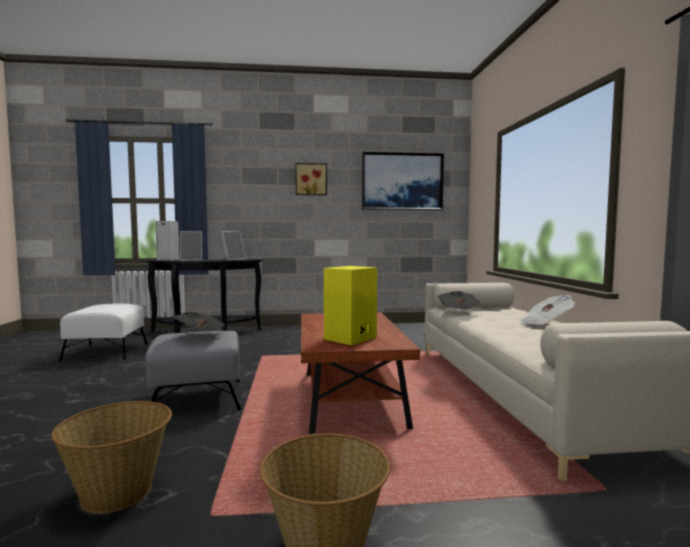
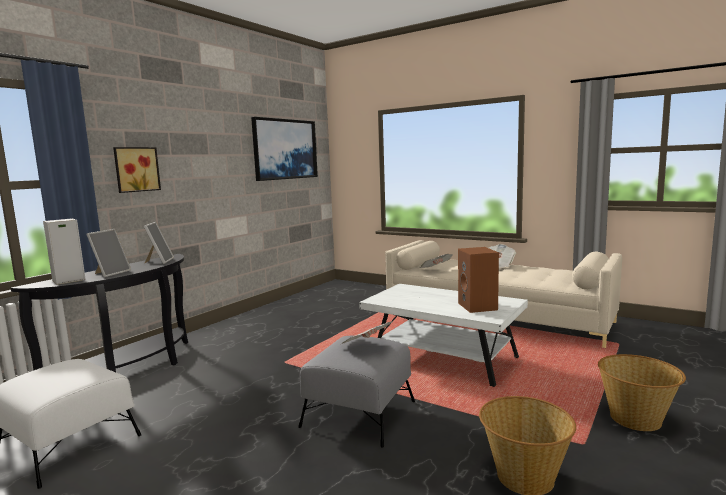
camera: 50 degrees left, 5 degrees up
(311, 179) = (207, 147): picture -> picture (136, 169)
(350, 338) = (478, 306): yellow speaker -> brown speaker
(350, 399) = (443, 359): brown coffee table -> white coffee table

